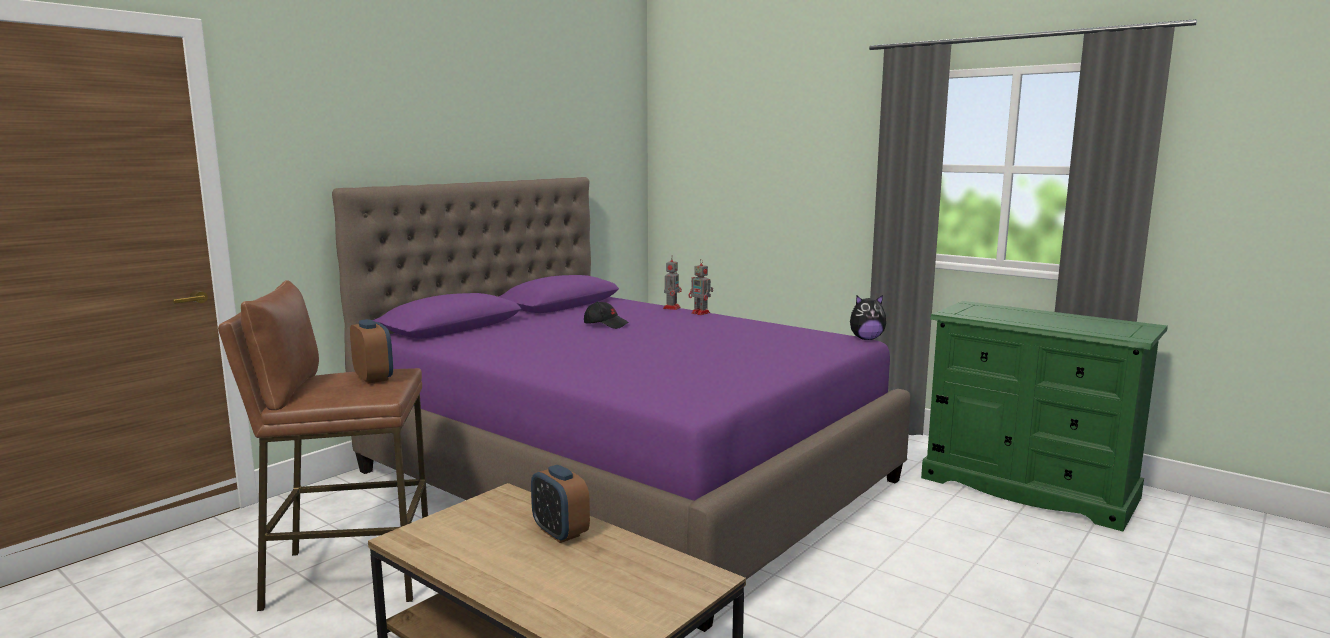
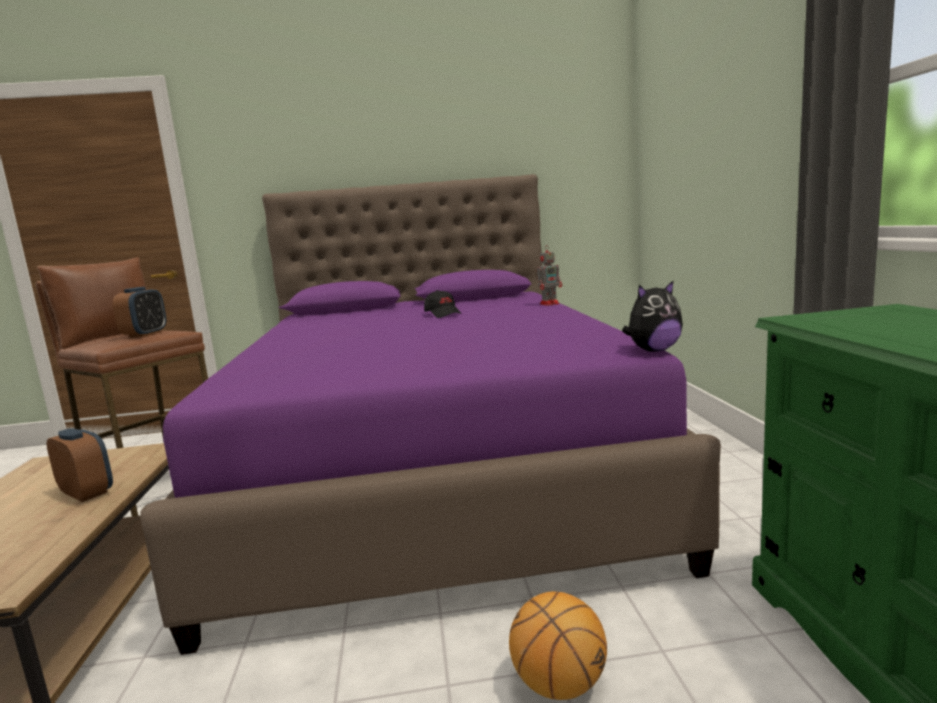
camera: 45 degrees right, 0 degrees up
(560, 532) = (87, 493): alarm clock -> alarm clock turned 120 degrees clockwise
(701, 313) = (559, 309): toy robot -> none
(866, 339) = (653, 350): plush toy -> plush toy turned 60 degrees counterclockwise
(918, 546) = (559, 685): none -> basketball

